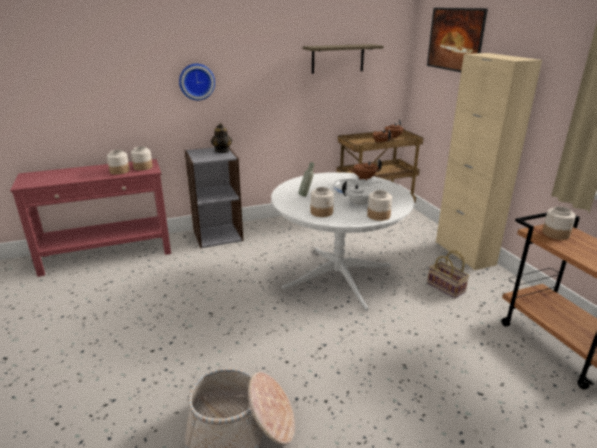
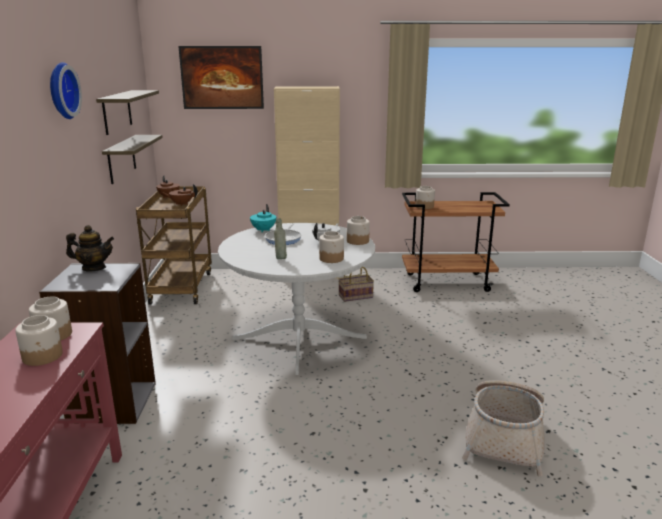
camera: 70 degrees left, 5 degrees down
(196, 81) = (30, 170): wall clock -> wall clock (61, 91)
(333, 94) = (121, 159): none -> shelf
(364, 178) = (263, 230): brown teapot -> turquoise teapot

